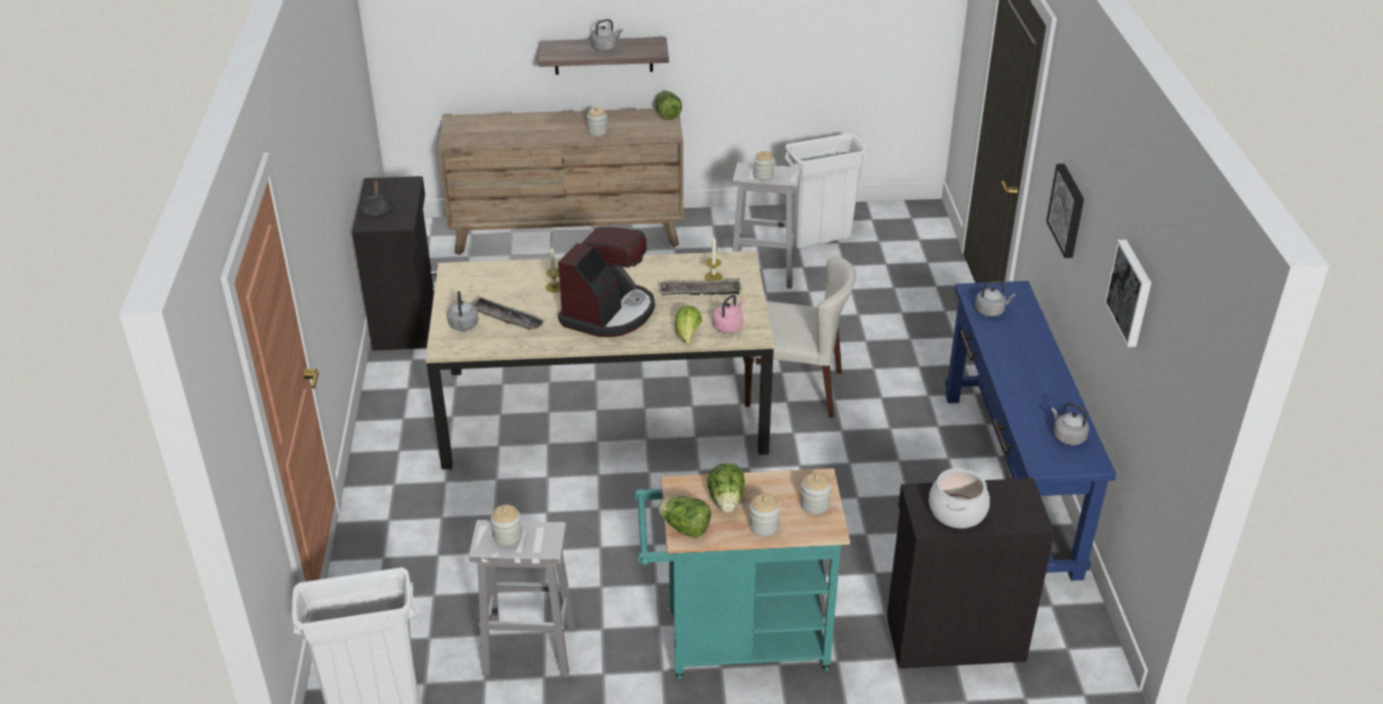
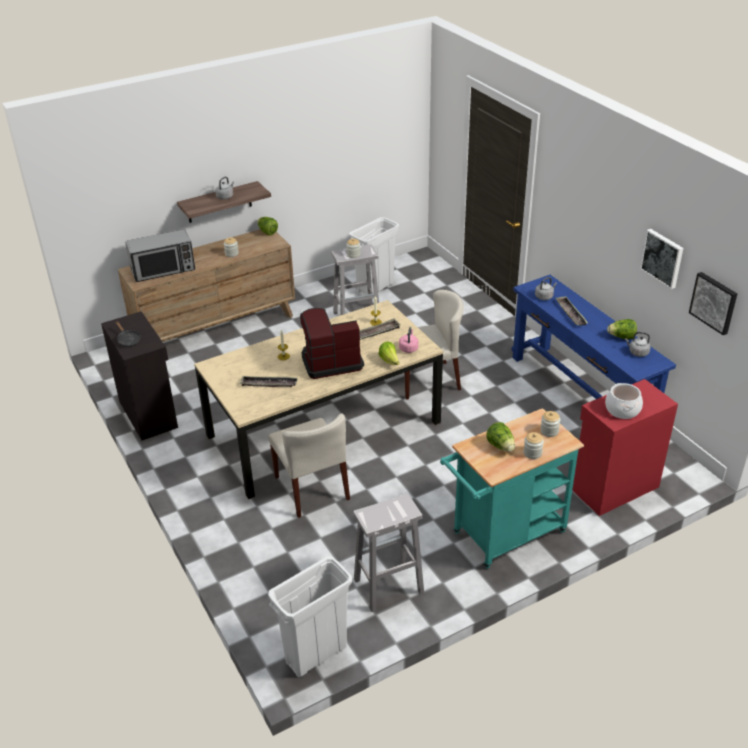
camera: 25 degrees left, 0 degrees up
(463, 326) = (245, 397): grey kettle -> none
(496, 131) = (163, 270): none -> microwave
(507, 536) = (380, 513): jar -> none
(530, 483) = (312, 488): none -> beige chair
(609, 312) = (330, 361): coffee machine -> coffee machine turned 105 degrees counterclockwise
(685, 528) = (491, 469): lettuce -> lettuce (621, 337)
(953, 636) = (614, 488): black cabinet -> red cabinet
(1010, 347) = (570, 313): none -> tray
(1068, 210) = (582, 224): picture -> picture (714, 302)

